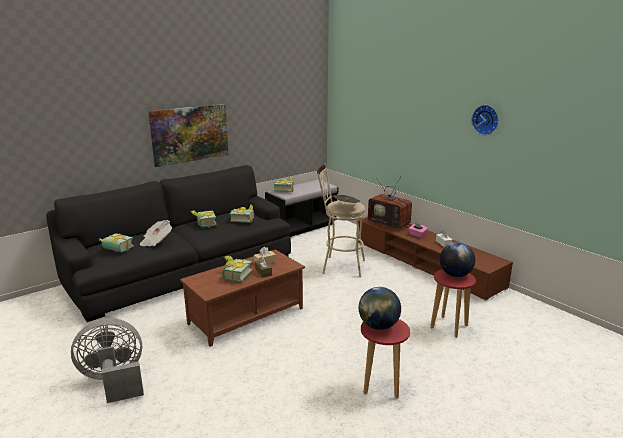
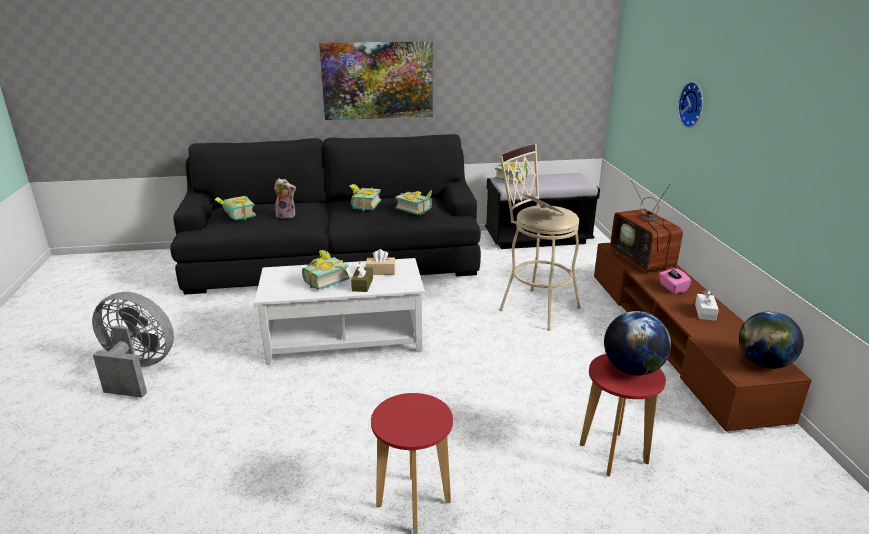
camera: 30 degrees right, 5 degrees up
(156, 241) = (287, 215): newspaper -> plush toy
(246, 315) = (345, 338): brown coffee table -> white coffee table
(378, 326) = (406, 411): globe -> globe (763, 363)
(486, 119) = (816, 93): wall clock -> wall clock (693, 104)

